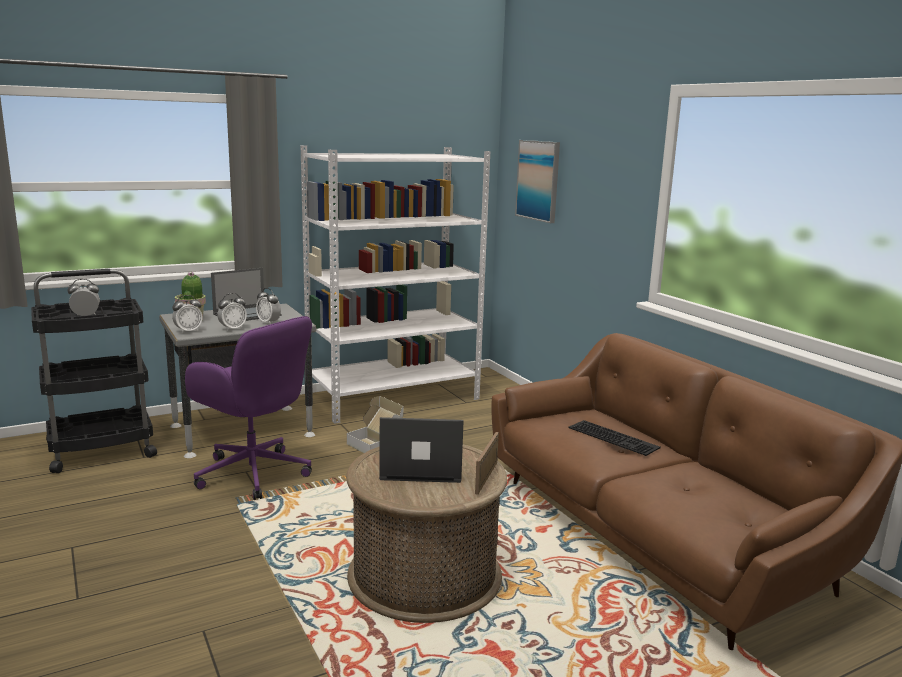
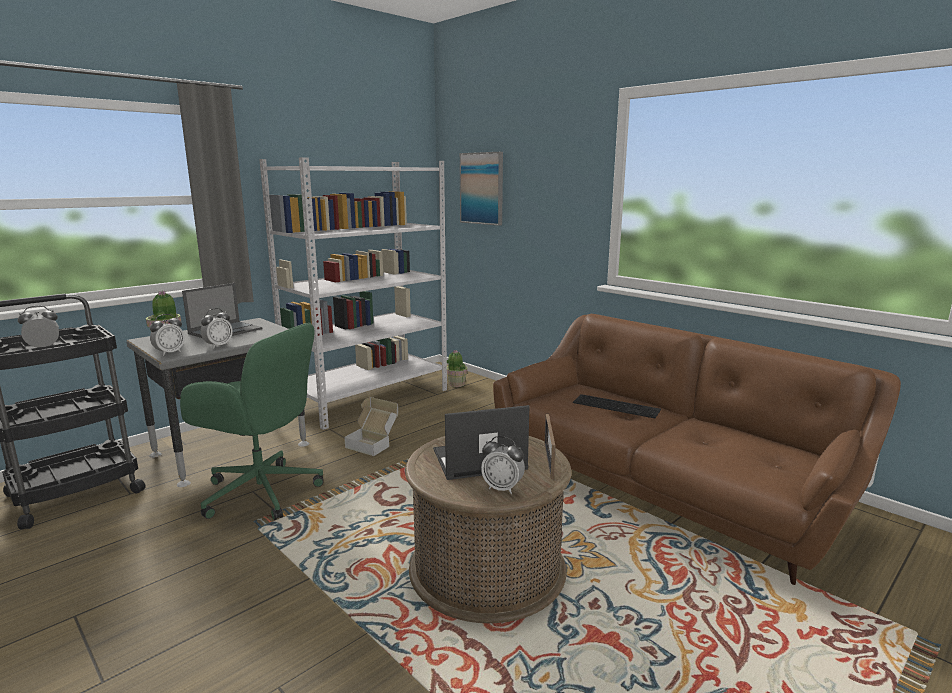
camera: 15 degrees left, 0 degrees up
(252, 474) = (261, 492): purple office chair -> green office chair
(269, 322) = (253, 336): alarm clock -> alarm clock (502, 488)
(493, 394) = (456, 384): none -> potted plant

